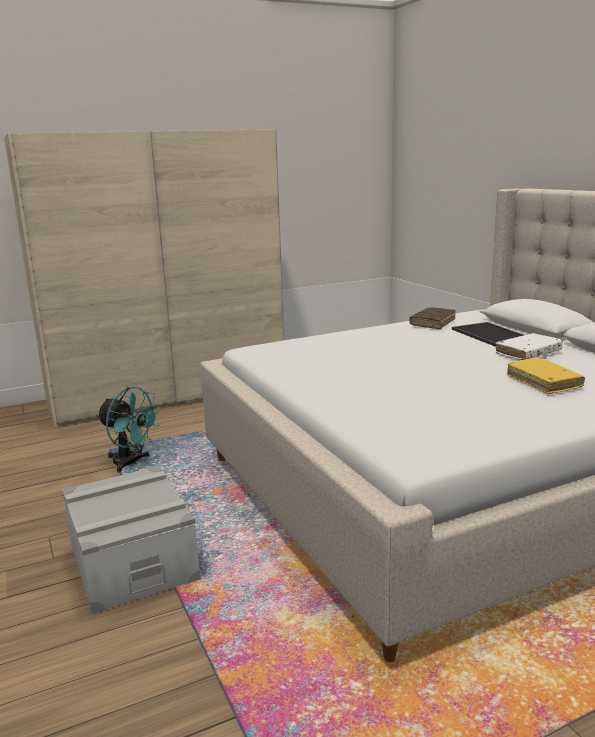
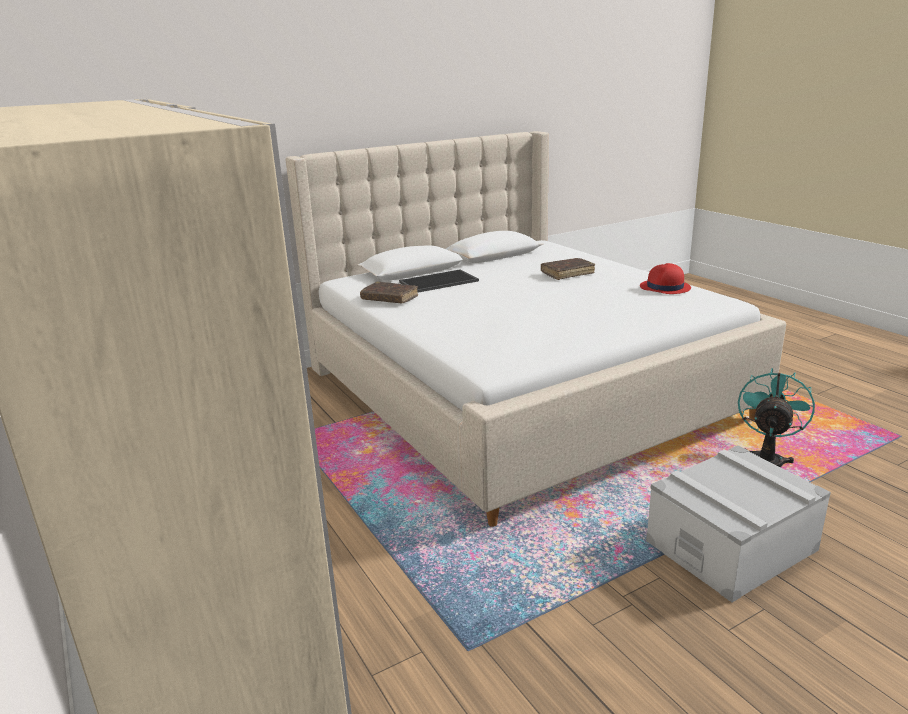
camera: 95 degrees left, 5 degrees up
(131, 463) = (512, 609): turquoise fan -> turquoise fan (766, 460)
(483, 428) = (665, 288): none -> red hat
(528, 353) = (495, 274): white book -> none
(543, 382) = (567, 273): yellow book -> brown book

